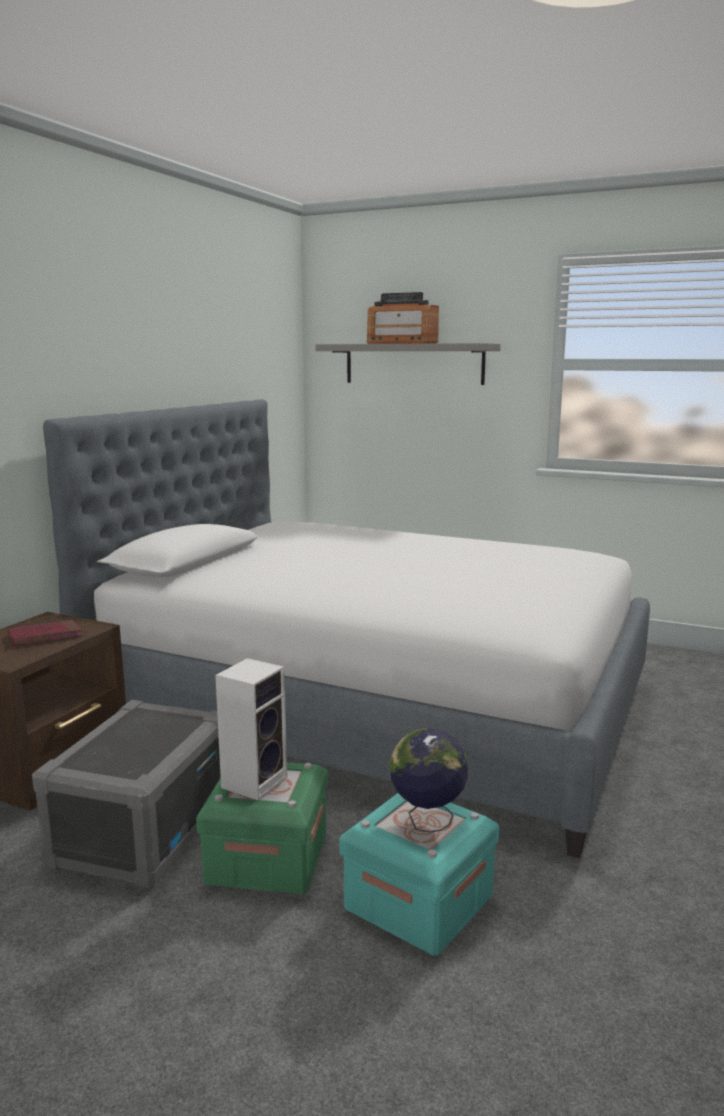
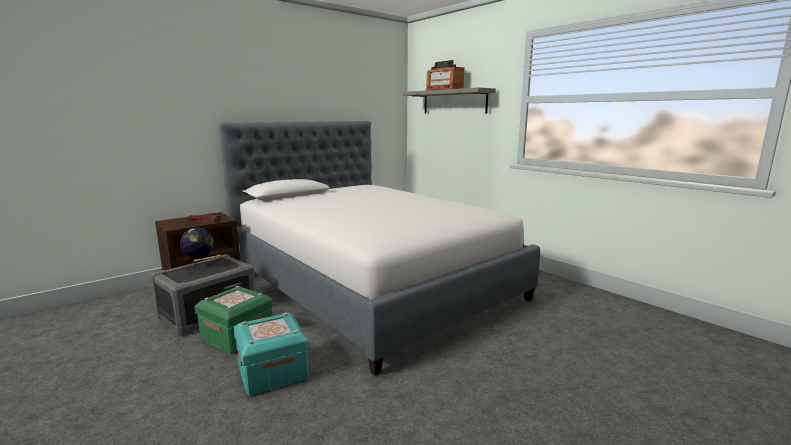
camera: 25 degrees right, 0 degrees up
(255, 781) = (230, 296): speaker -> none
(427, 821) = (271, 329): globe -> globe (200, 265)

